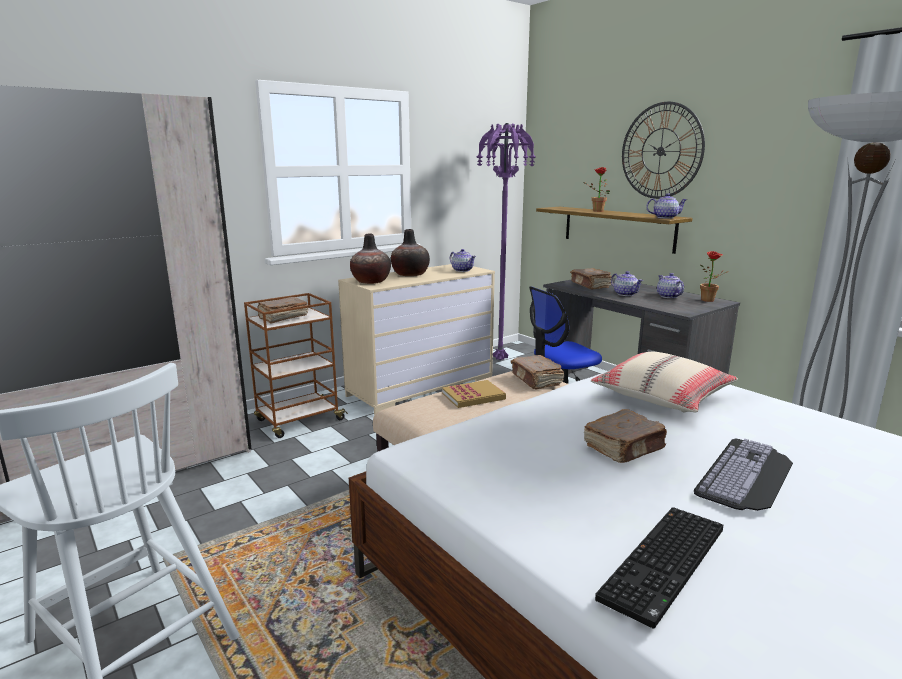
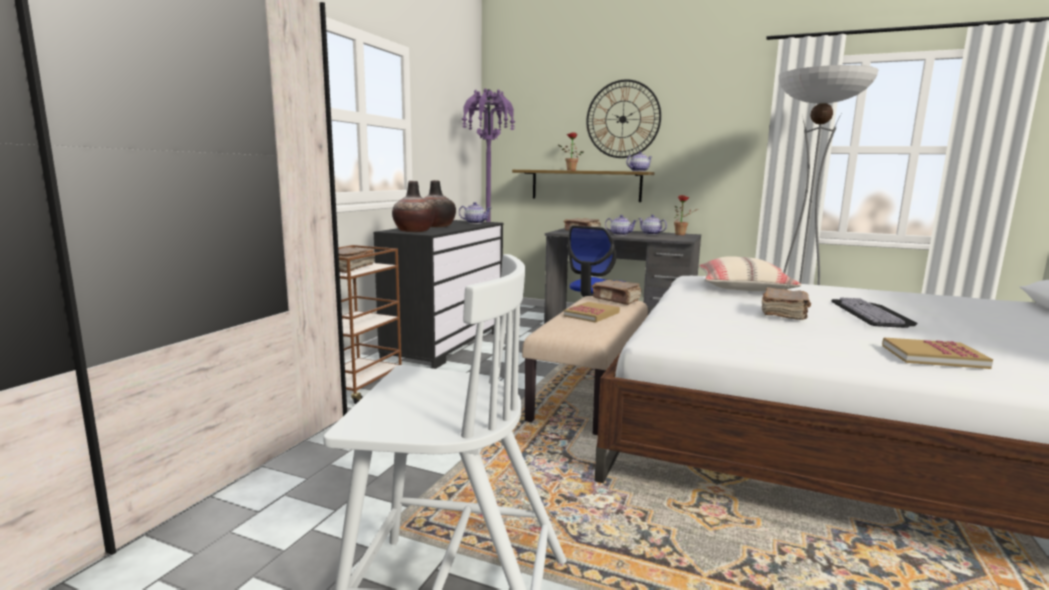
camera: 30 degrees left, 5 degrees down
(421, 387) = (445, 343): beige dresser -> black dresser
(666, 565) = (933, 356): keyboard -> book

